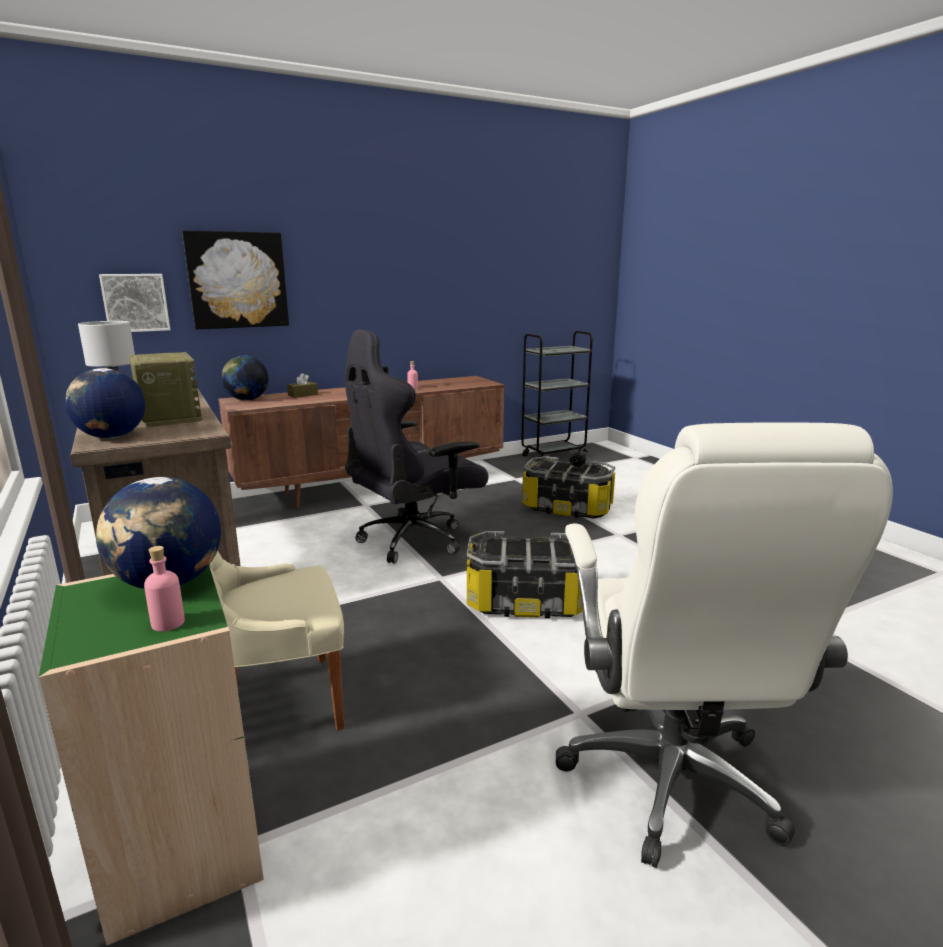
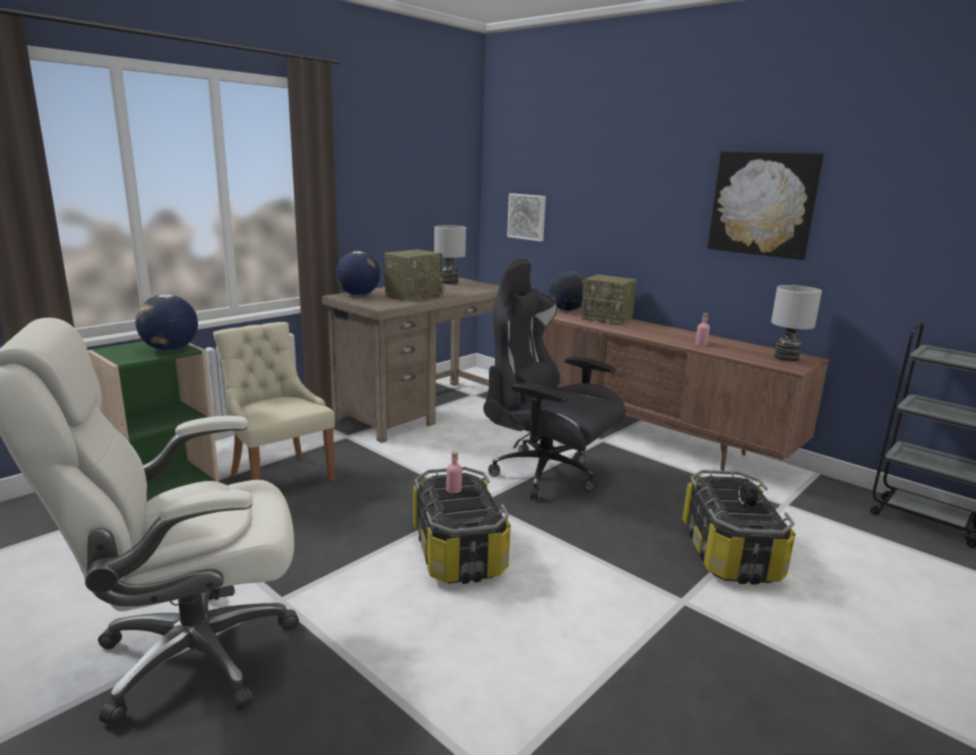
camera: 70 degrees right, 0 degrees up
(168, 623) = (125, 356): pink bottle -> pink bottle (453, 489)
(237, 280) = (593, 206): picture -> picture (763, 204)
(303, 395) = (607, 319): brown tissue box -> radio
(465, 380) = (786, 358): none -> grey table lamp

